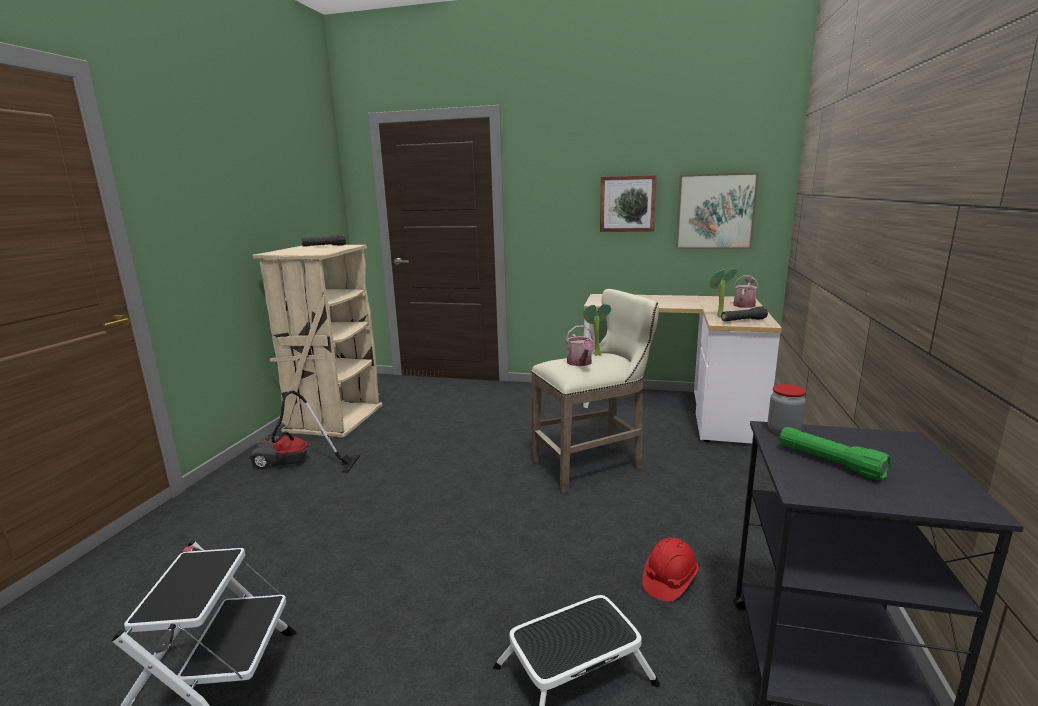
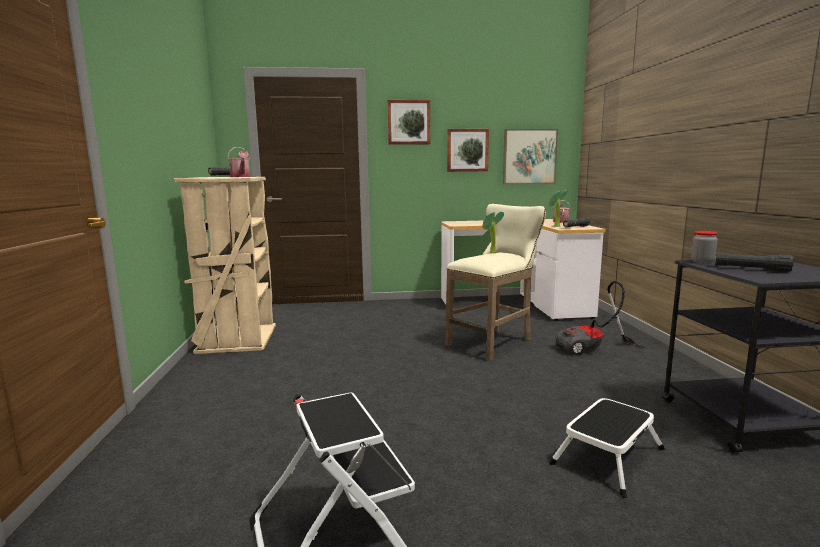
camera: 20 degrees left, 5 degrees down
(295, 465) = (236, 374): vacuum cleaner -> vacuum cleaner (593, 349)
(552, 170) = (408, 122): none -> picture
(580, 363) = (490, 257): watering can -> watering can (241, 177)
(669, 580) = (612, 395): red hard hat -> none
(829, 462) = (751, 269): green flashlight -> black flashlight

